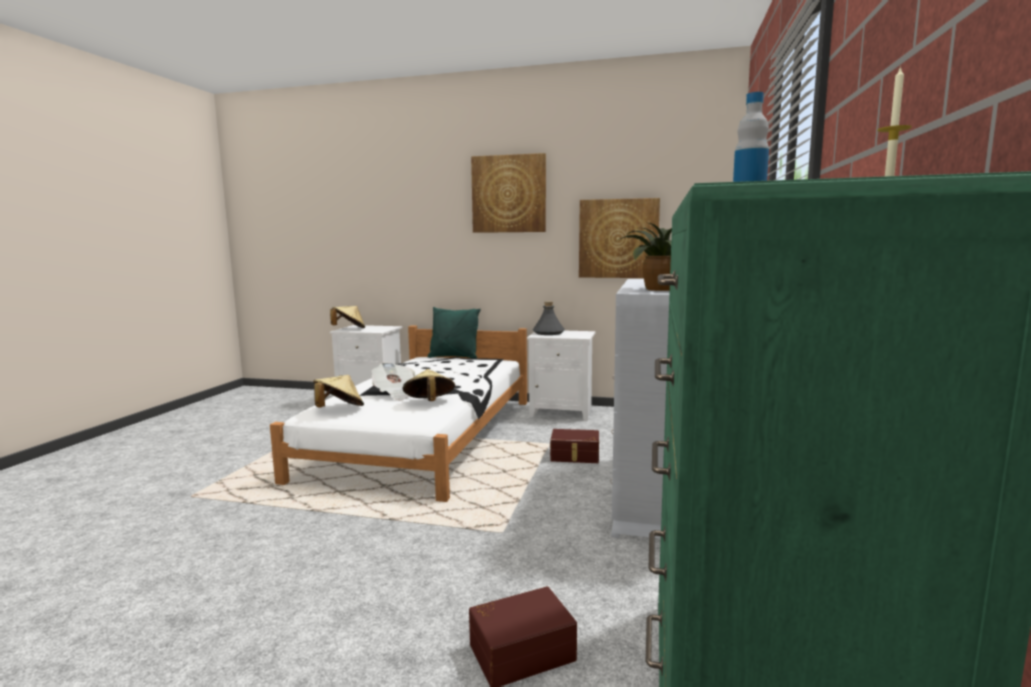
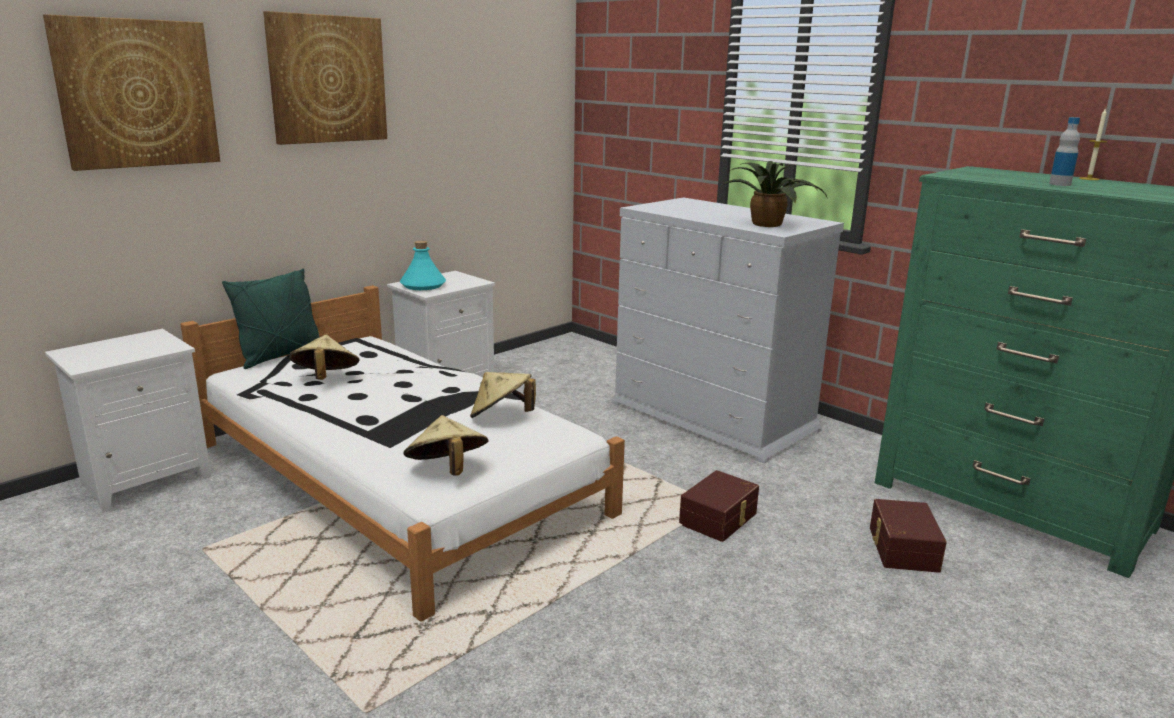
camera: 60 degrees left, 10 degrees up
(349, 329) = (92, 360): beige hat -> beige hat (325, 378)
(396, 394) = (429, 425): newspaper -> none
(548, 333) = (422, 285): grey bottle -> turquoise bottle
(575, 456) = (583, 421): brown storage box -> brown storage box (720, 519)
(618, 238) = (469, 144): picture -> picture (137, 94)

